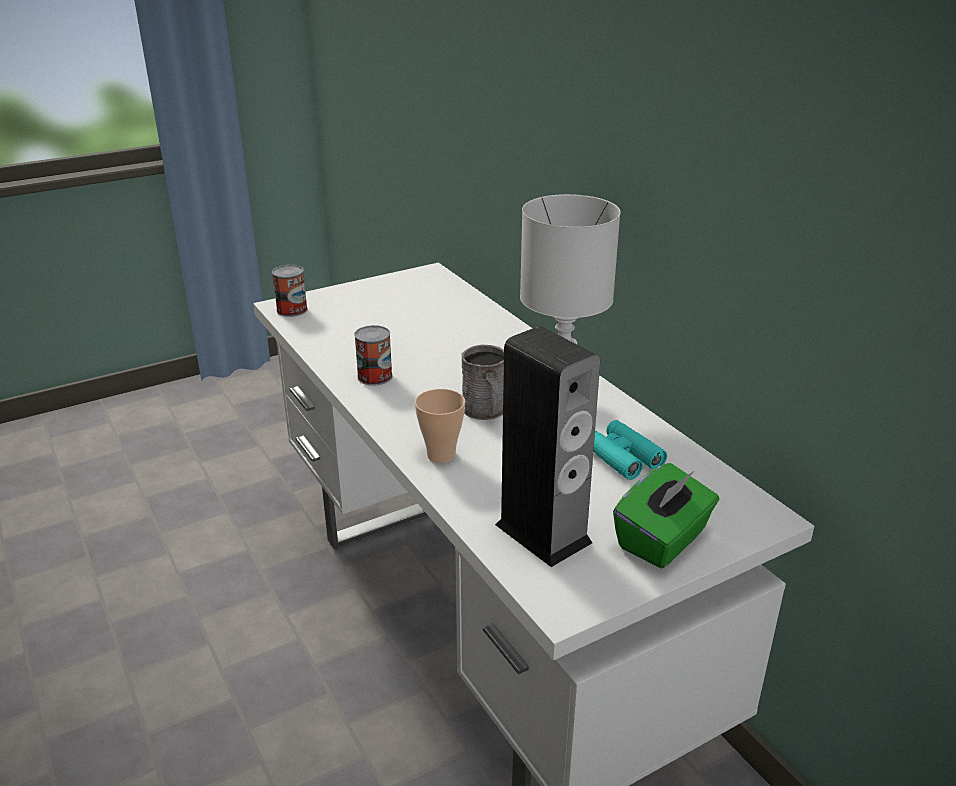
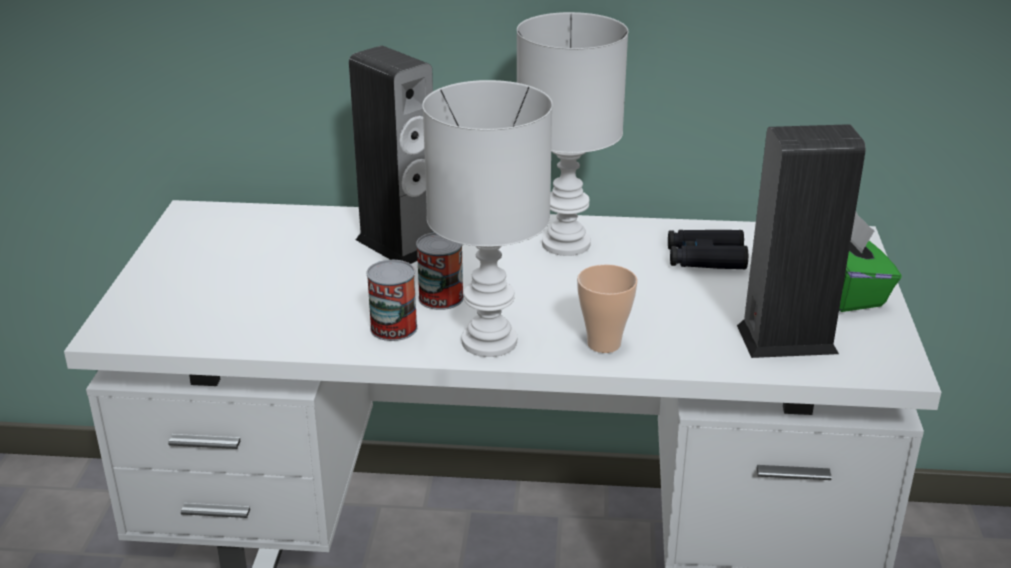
camera: 55 degrees left, 0 degrees up
(292, 310) = (137, 329): can -> can (441, 298)
(396, 412) = (488, 340): none -> white table lamp
(477, 340) = (399, 244): none -> speaker
(486, 411) = (550, 292): grey mug -> none
(622, 457) = (705, 258): turquoise binoculars -> black binoculars

